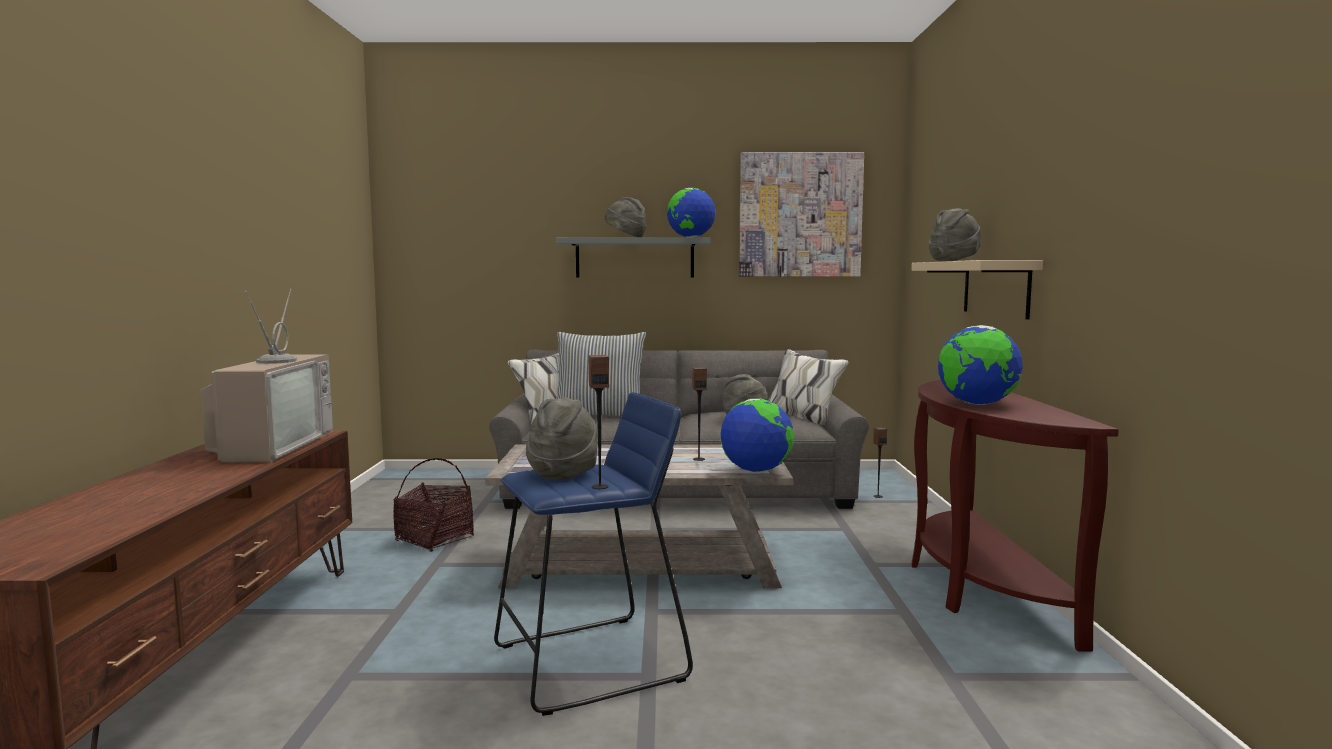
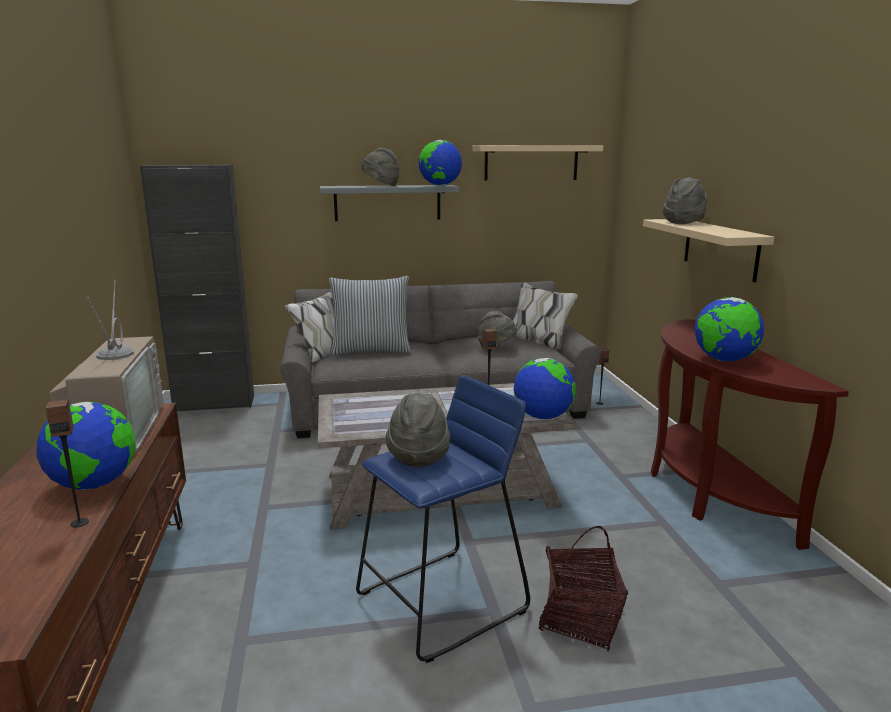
camera: 10 degrees left, 10 degrees up
(216, 478) = (94, 484): none -> globe
(433, 475) = (214, 403): none -> black cabinet
(434, 539) = (249, 478): basket -> basket (580, 619)
(600, 487) = (461, 473): speaker -> speaker (79, 522)
(800, 215) = (531, 162): picture -> beige shelf

